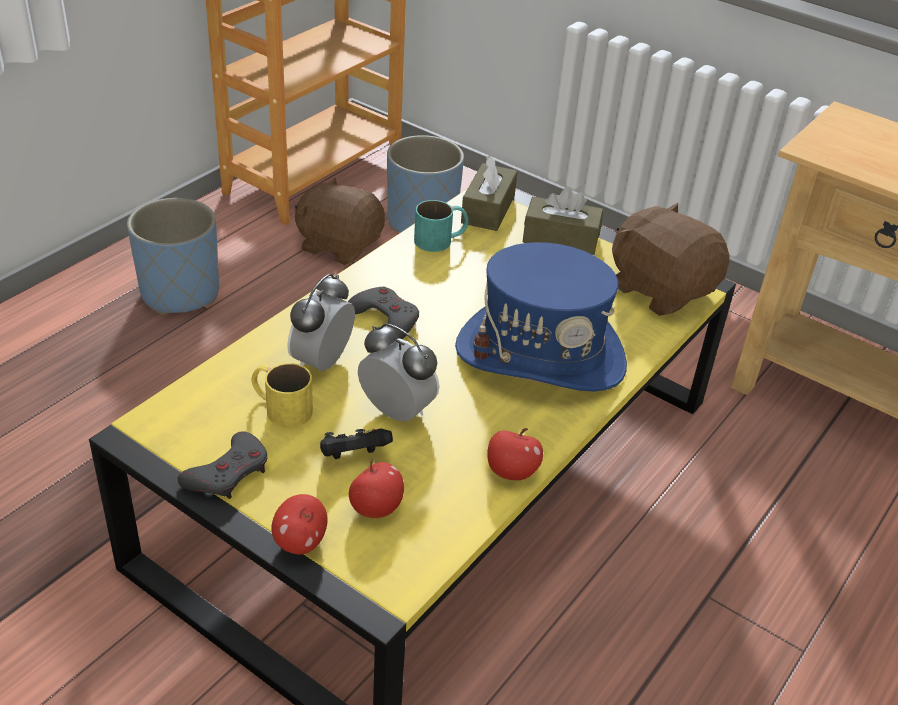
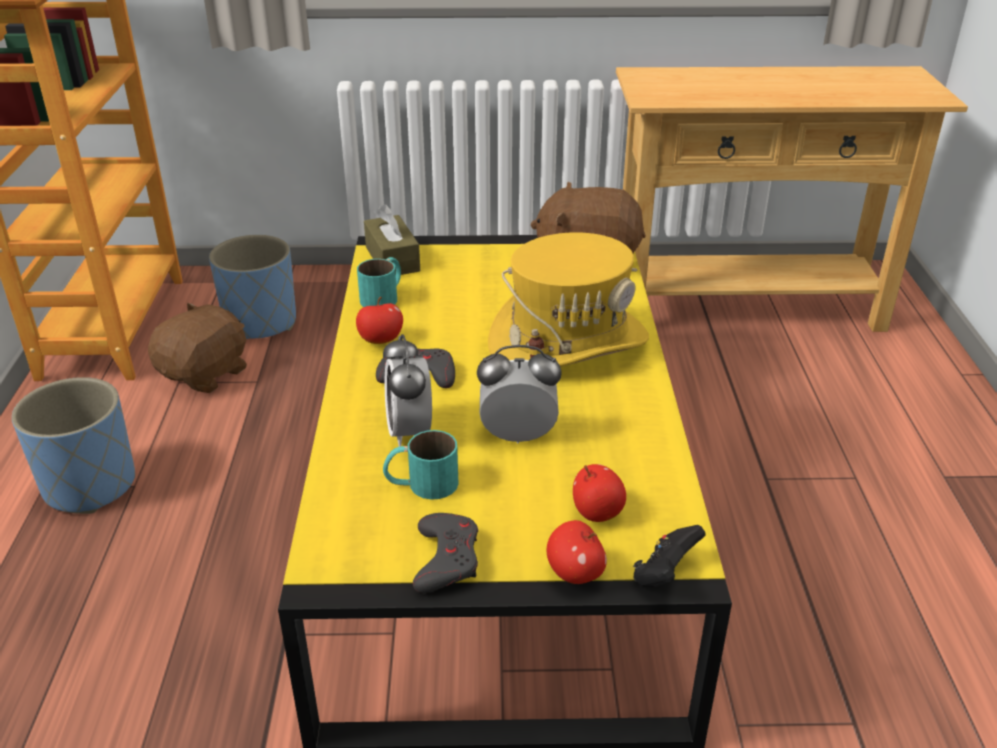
camera: 35 degrees left, 5 degrees down
(280, 407) = (421, 484): yellow mug -> turquoise mug
(339, 245) = (206, 374): brown plush toy -> brown plush toy turned 135 degrees clockwise
(354, 456) = (530, 486): black game controller -> black game controller (664, 573)
(511, 472) = (655, 431): apple -> apple (381, 340)
(540, 355) = (568, 342): blue hat -> yellow hat
(560, 238) = (475, 256): brown tissue box -> none

